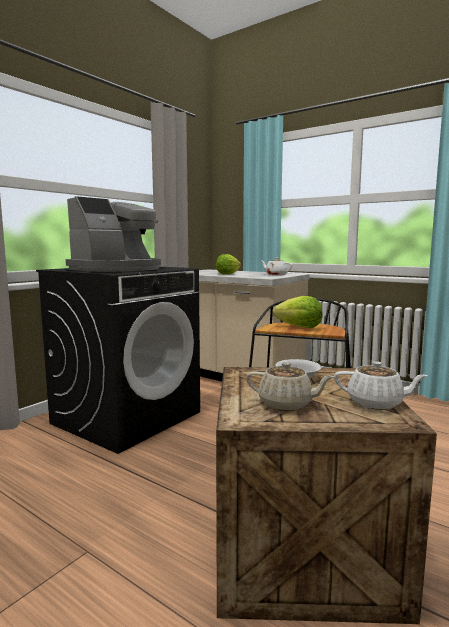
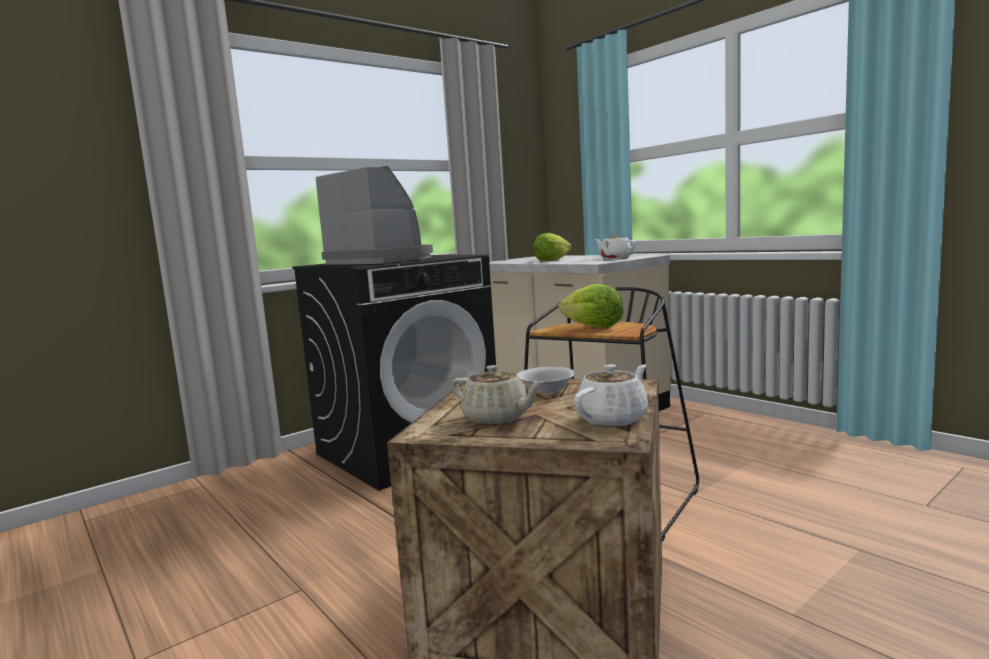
camera: 15 degrees right, 0 degrees up
(117, 269) = (382, 261): coffee machine -> coffee machine turned 105 degrees counterclockwise
(376, 403) = (613, 419): white teapot -> white teapot turned 75 degrees counterclockwise

